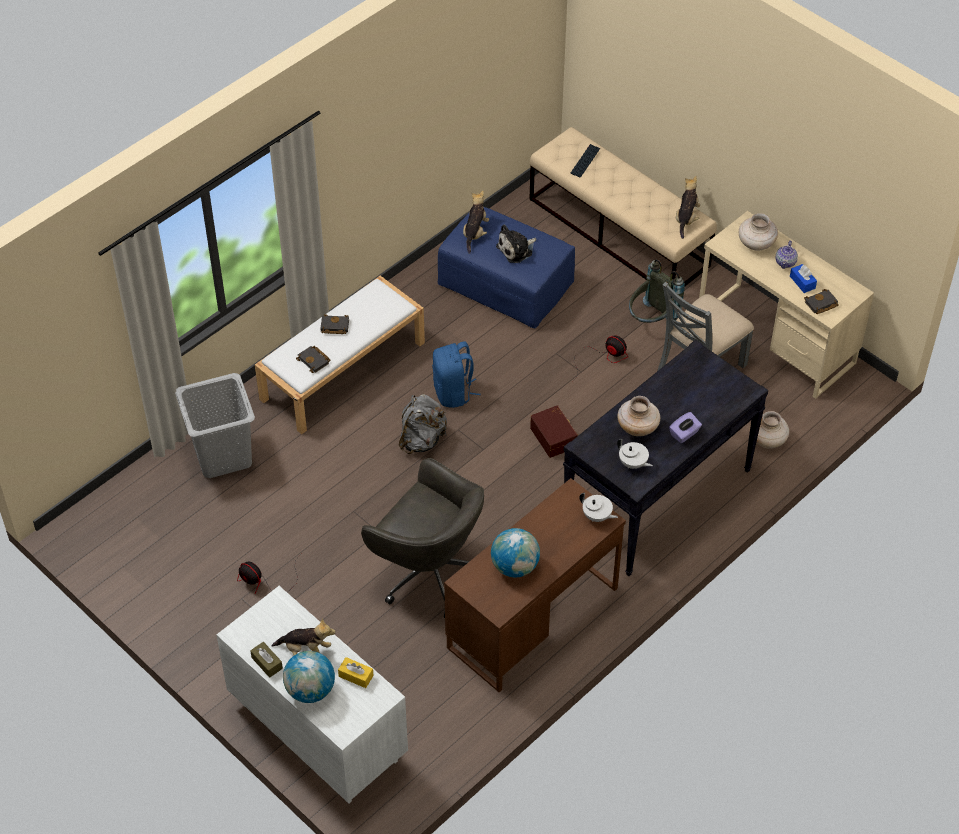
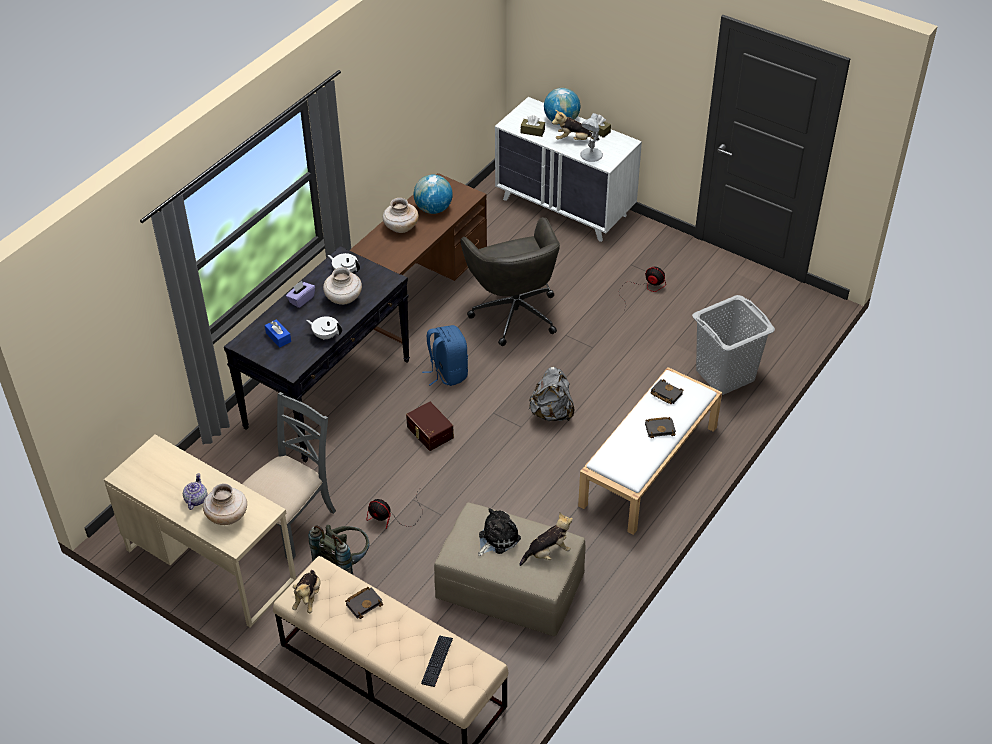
camera: 170 degrees right, 5 degrees down
(292, 618) = (591, 155): none -> white table lamp
(356, 676) = (532, 131): yellow tissue box -> brown tissue box
(429, 572) = (514, 312): grey office chair -> grey office chair turned 135 degrees counterclockwise
(453, 393) = (534, 460): blue backpack -> blue backpack (447, 373)
(475, 233) = (548, 553): plush toy -> plush toy turned 120 degrees counterclockwise
(506, 284) = (510, 586): blue ottoman -> beige ottoman
(597, 516) = (373, 249): white teapot -> white teapot (326, 335)
(767, 440) = (225, 458): beige vase -> beige vase (401, 228)
(802, 282) = (179, 479): blue tissue box -> blue tissue box (278, 337)
(820, 304) = (162, 457): black book -> black book (364, 603)

